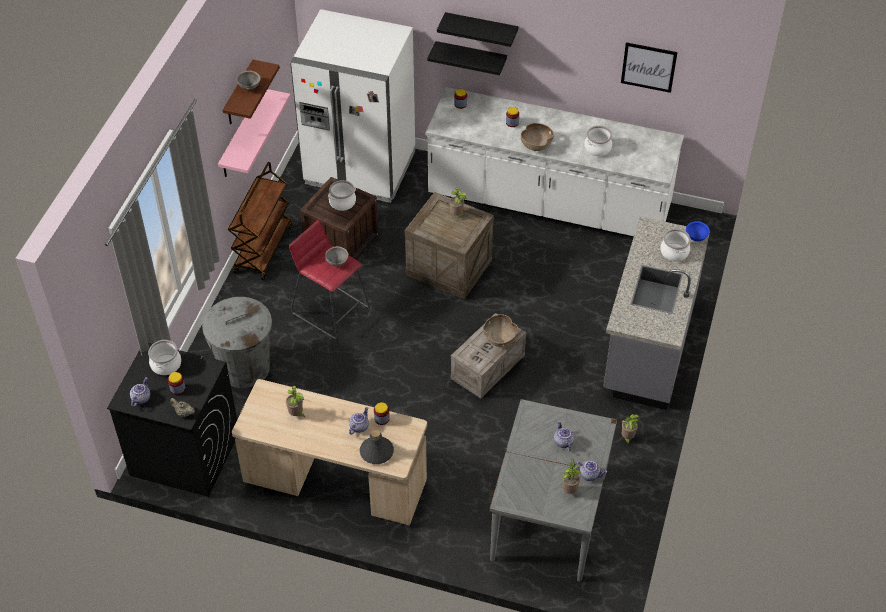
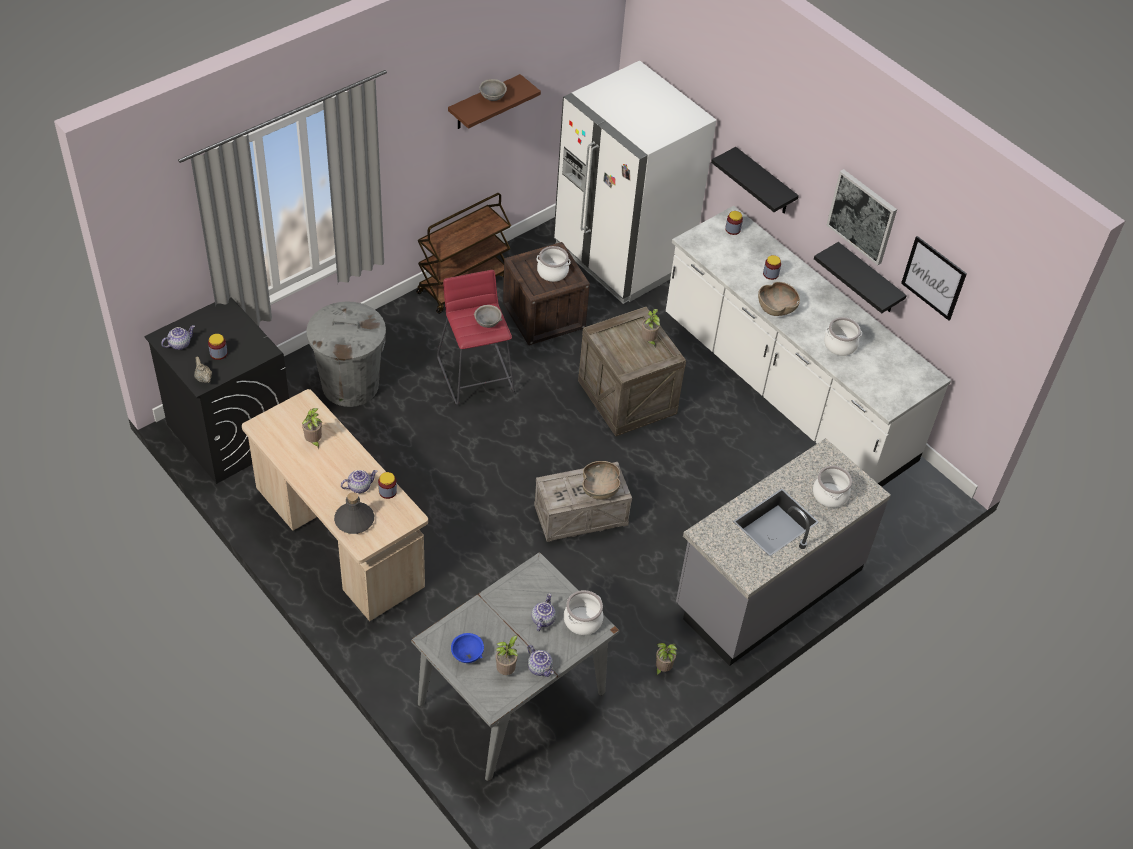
camera: 30 degrees right, 0 degrees up
(166, 364) = (228, 326): cooking pot -> cooking pot (583, 621)
(241, 135) = (476, 149): pink shelf -> none
(481, 29) = (780, 153): black shelf -> black shelf (868, 280)
(572, 47) = (862, 216): none -> picture
(696, 238) = (868, 493): blue bowl -> blue bowl (467, 655)

